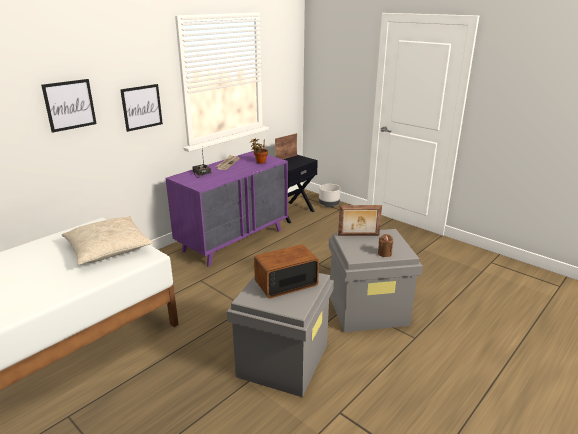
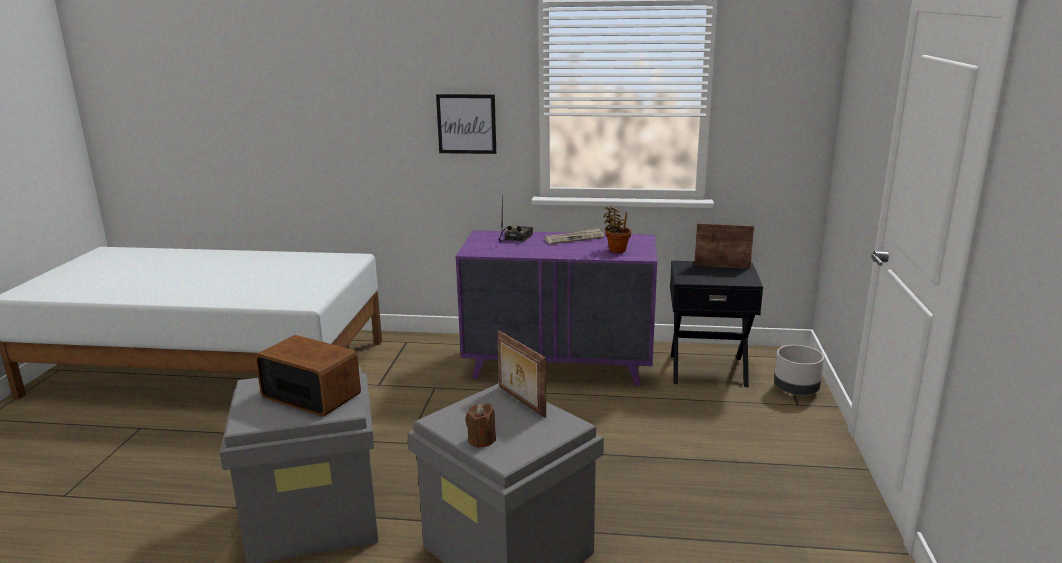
camera: 55 degrees right, 5 degrees down
(70, 105) = (367, 104): picture -> none
(108, 248) = (302, 281): beige pillow -> none

